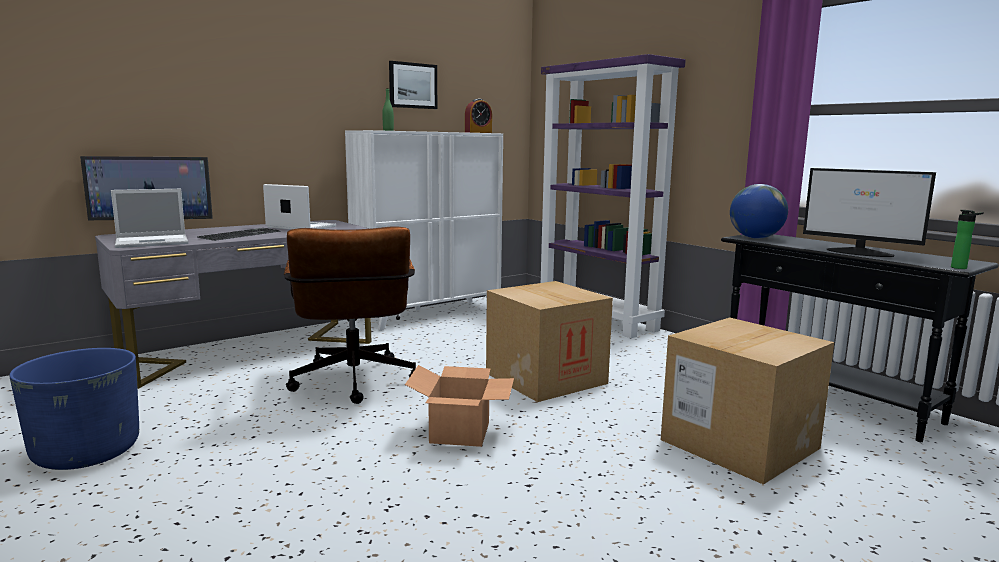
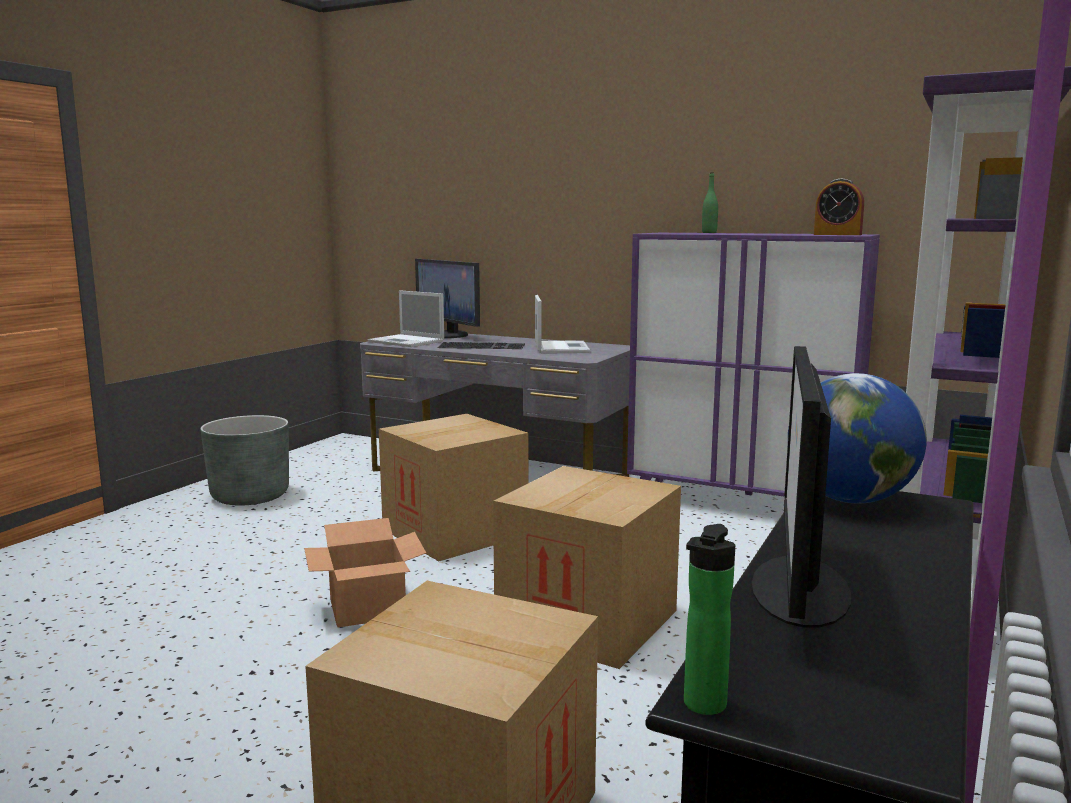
camera: 65 degrees right, 0 degrees up
(86, 452) = (250, 496): blue planter -> grey planter
(354, 384) = (454, 532): brown office chair -> cardboard box
(412, 85) = (773, 164): picture -> none
(429, 314) = (740, 504): white cabinet -> purple cabinet

